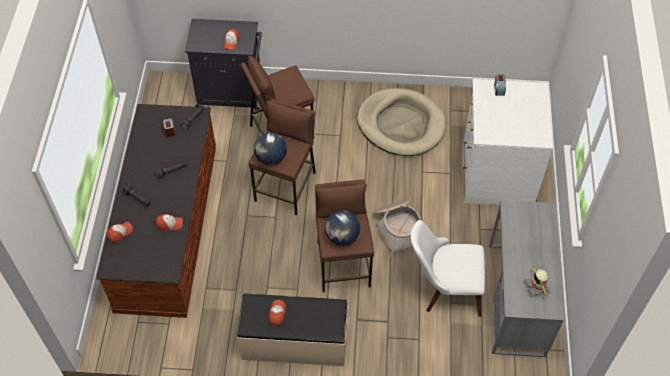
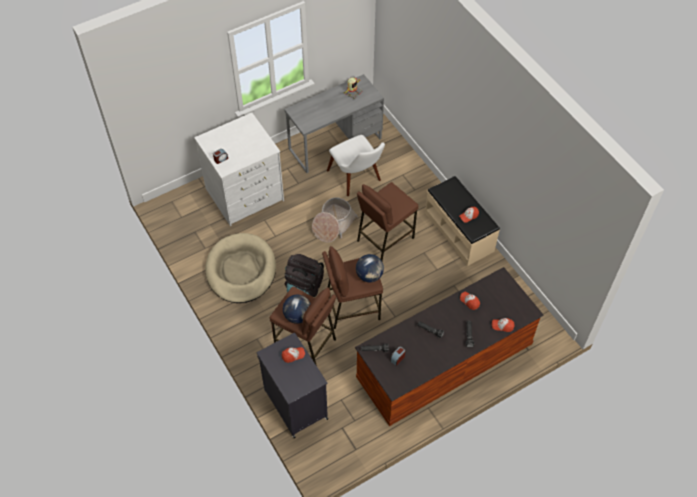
camera: 125 degrees left, 0 degrees up
(340, 162) = (304, 287): none -> black backpack
(342, 237) = (396, 200): globe -> globe (298, 316)

